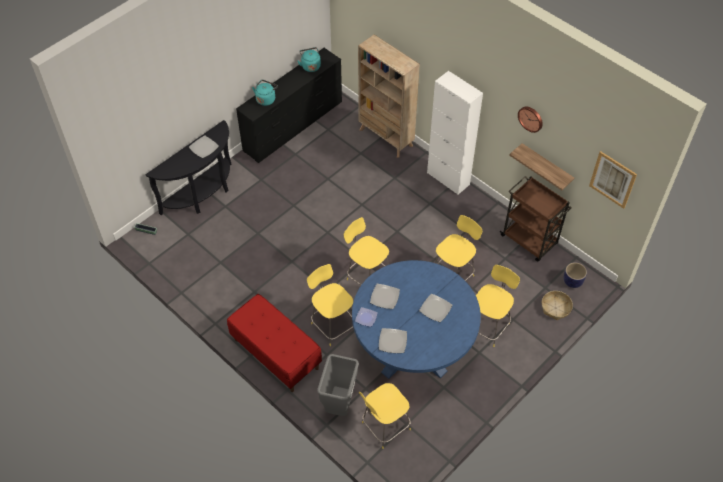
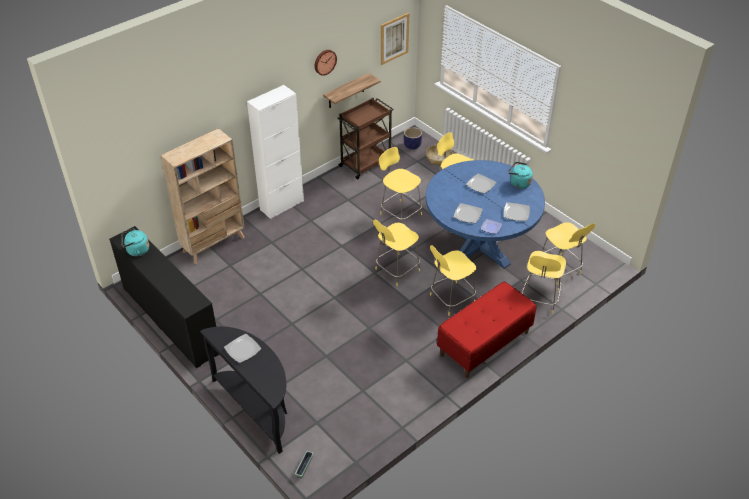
camera: 85 degrees left, 10 degrees down
(266, 99) = (178, 290): turquoise kettle -> turquoise kettle (518, 183)
(339, 405) = (539, 299): grey trash can -> yellow stool

